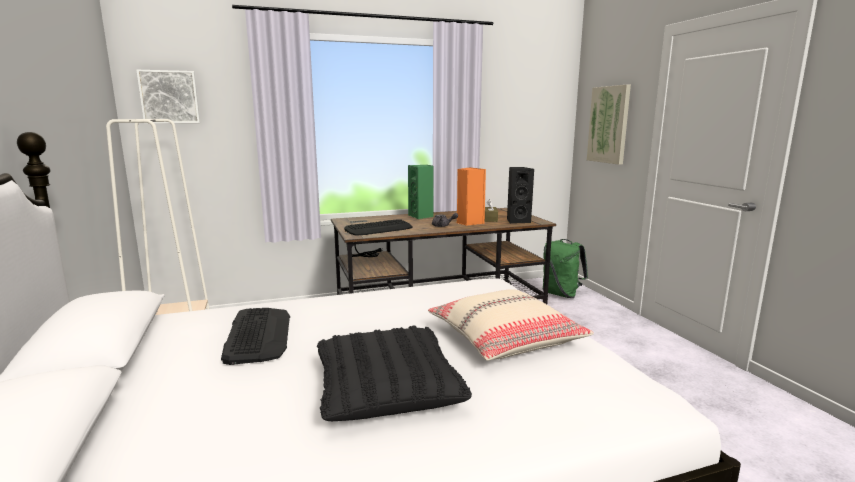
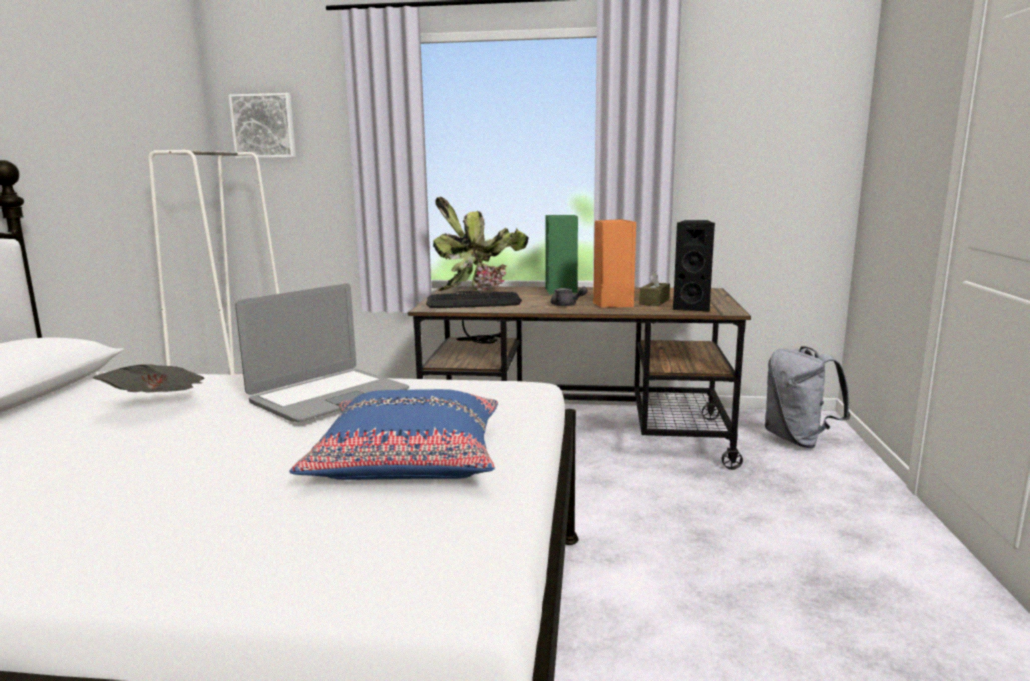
camera: 25 degrees right, 0 degrees up
(258, 335) = (158, 405): keyboard -> newspaper
(365, 219) = (479, 290): none -> potted plant
(380, 307) = (328, 396): none -> laptop
(387, 387) = (175, 484): black pillow -> none
(505, 338) = (408, 459): beige pillow -> blue pillow
(561, 294) = (798, 440): green backpack -> grey backpack
(609, 124) = (901, 150): picture -> none

